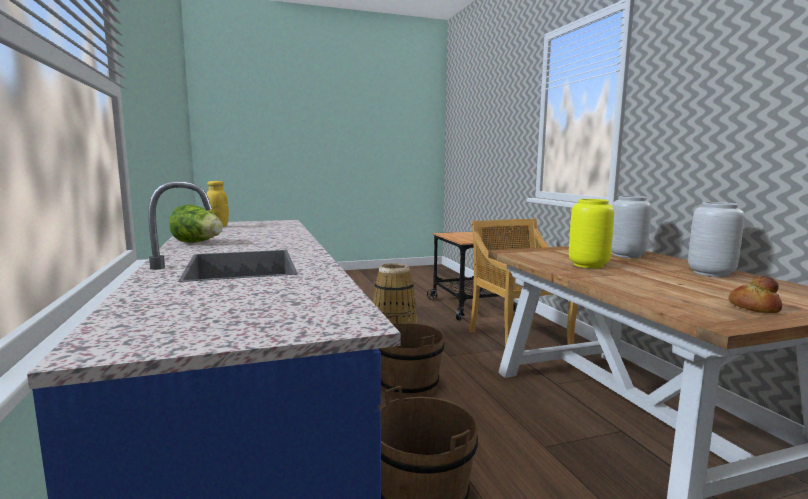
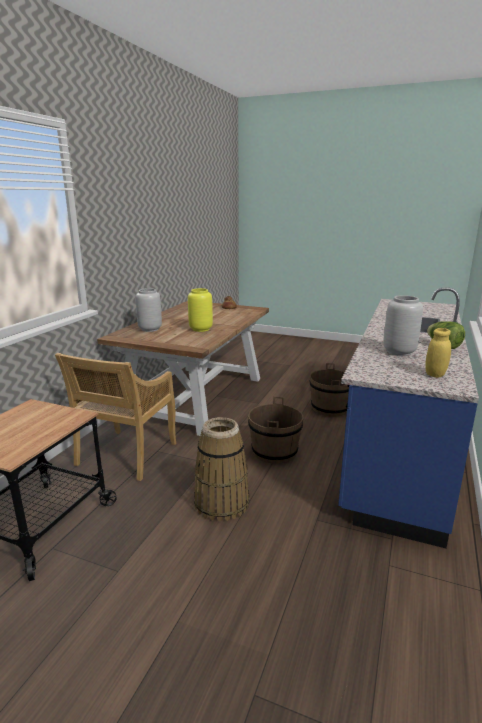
camera: 140 degrees left, 10 degrees up
(711, 273) = (174, 315): grey vase -> grey vase (399, 352)

